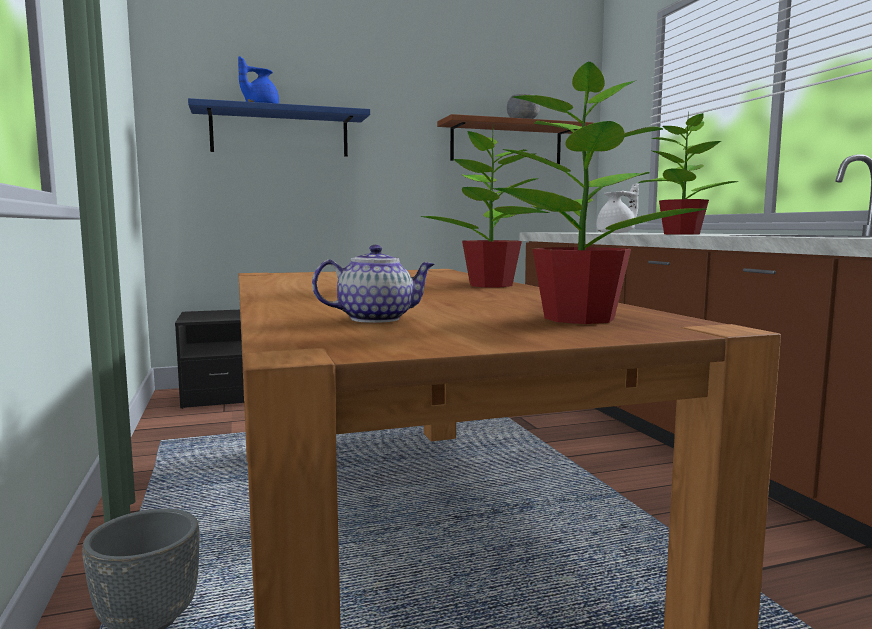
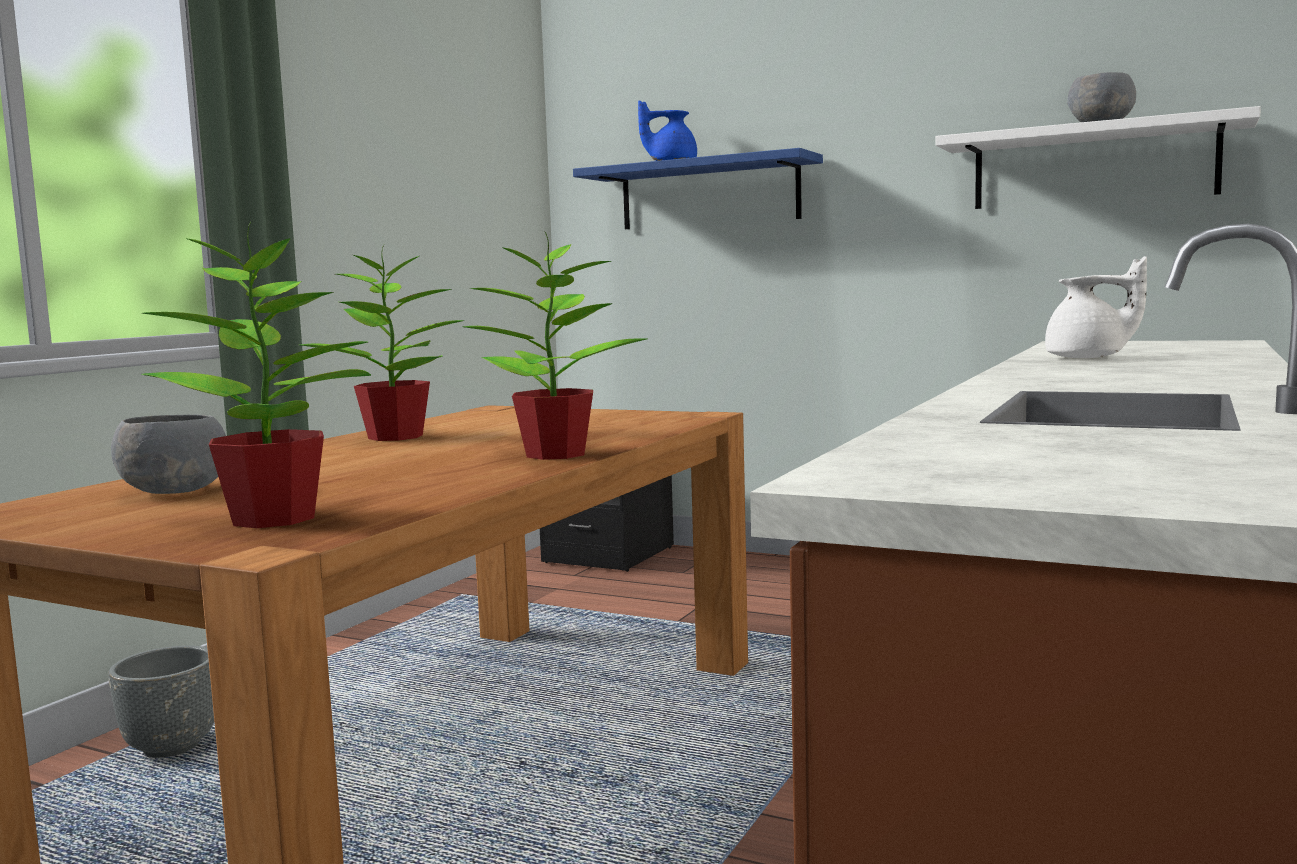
camera: 45 degrees right, 0 degrees up
(377, 319) = (177, 491): teapot -> grey bowl
(506, 143) = (1093, 166): brown shelf -> white shelf
(681, 234) = (1051, 376): potted plant -> potted plant (397, 437)

